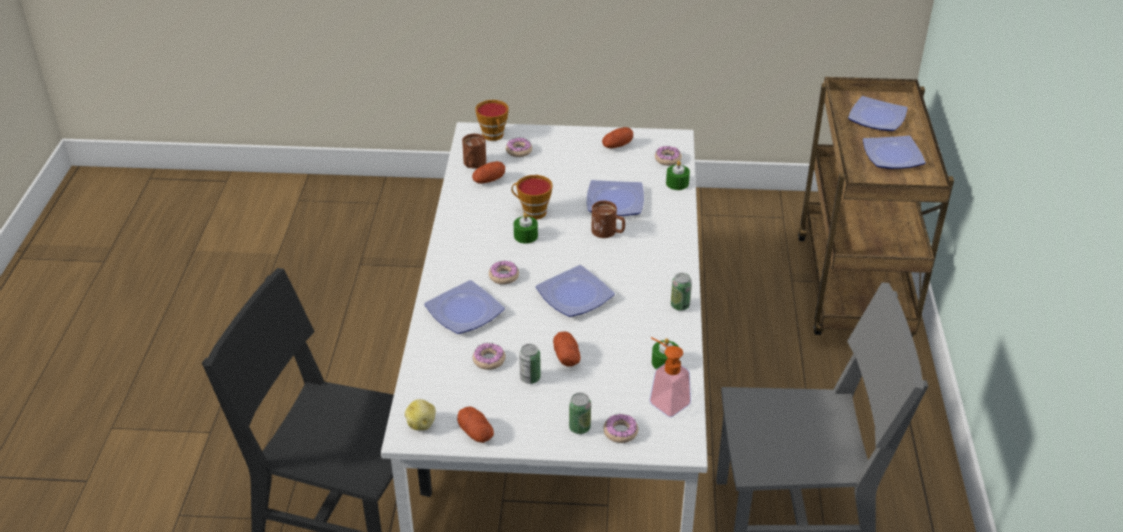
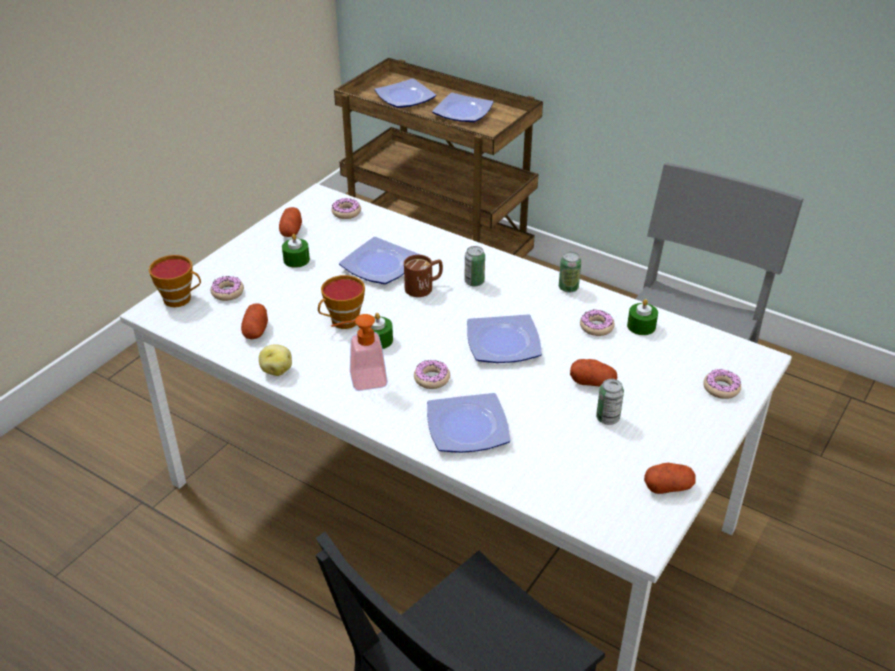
camera: 60 degrees left, 0 degrees up
(421, 424) = (630, 525): potato -> potato (277, 370)
(473, 165) = (215, 332): brown mug -> none
(489, 360) = (560, 437): donut -> donut (596, 327)
(579, 428) = (701, 412): can -> can (474, 282)
(664, 400) = (692, 346): soap dispenser -> soap dispenser (361, 381)
(677, 183) = (388, 221): green candle -> green candle (296, 260)

